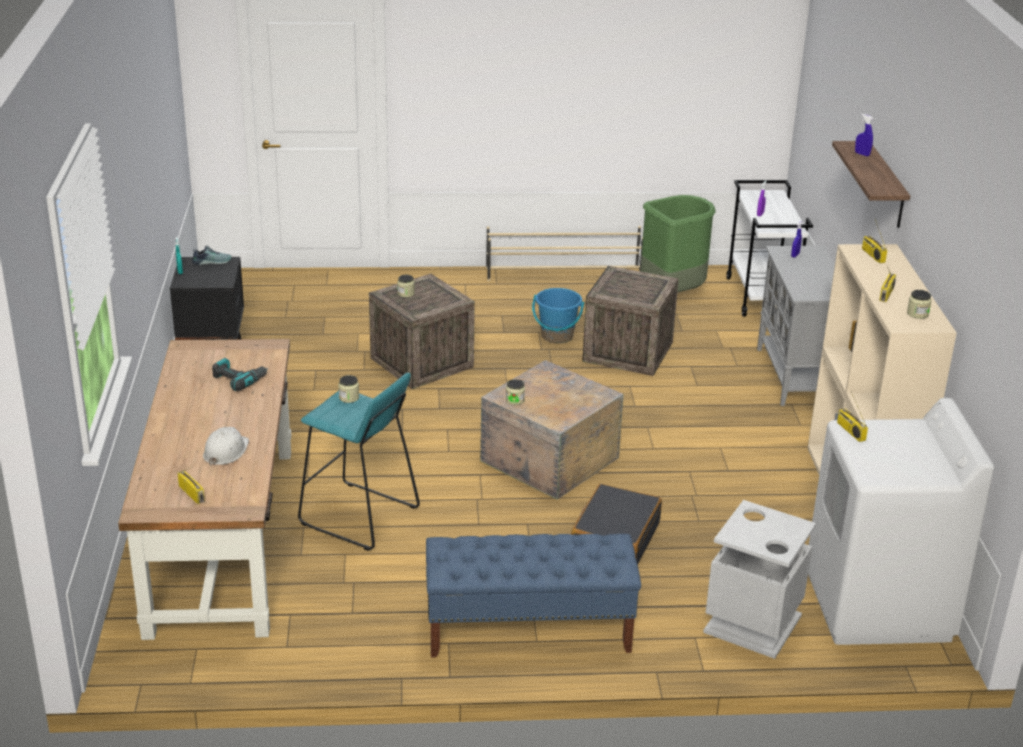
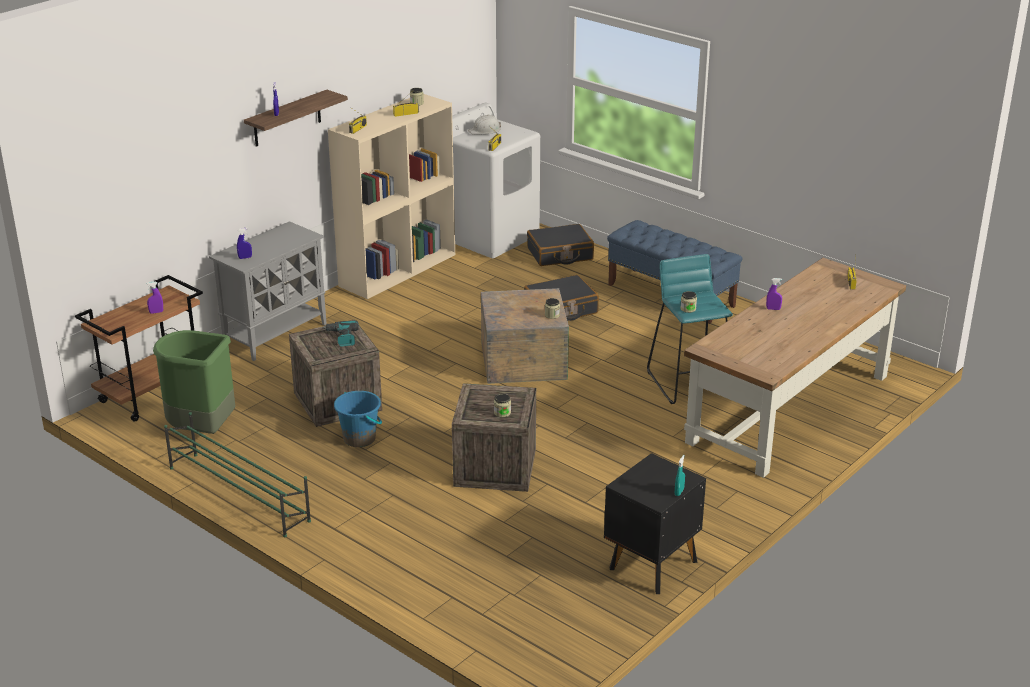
camera: 135 degrees left, 0 degrees up
(212, 261) = (637, 491): shoe -> none
(225, 451) = (809, 296): white hard hat -> white hard hat (485, 130)
(239, 379) = (753, 335): power drill -> power drill (342, 337)
(249, 417) = (773, 309): none -> purple spray bottle
(564, 274) = (238, 493): beige shoe rack -> green shoe rack
(753, 625) = (560, 254): grey trash can -> black suitcase
(761, 297) = (153, 393): white cart -> brown cart

